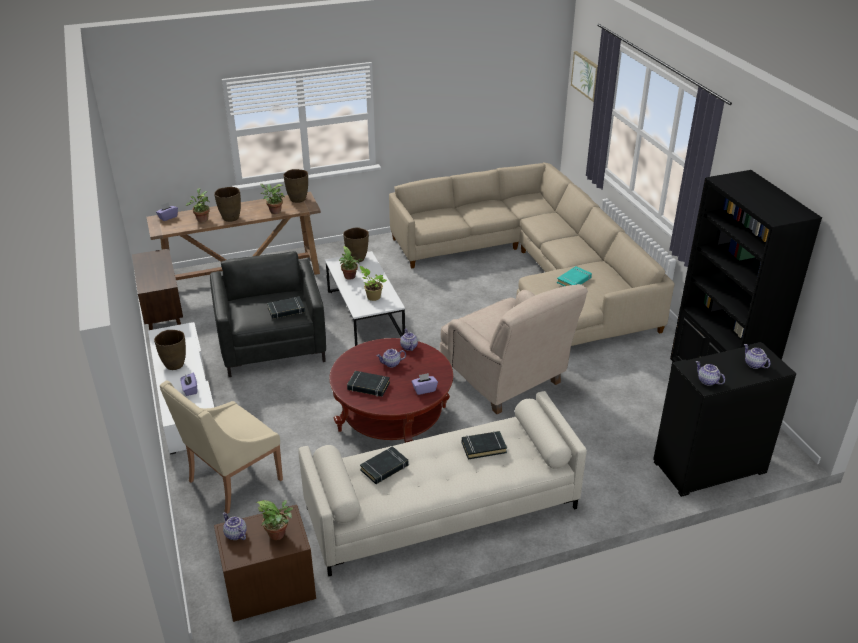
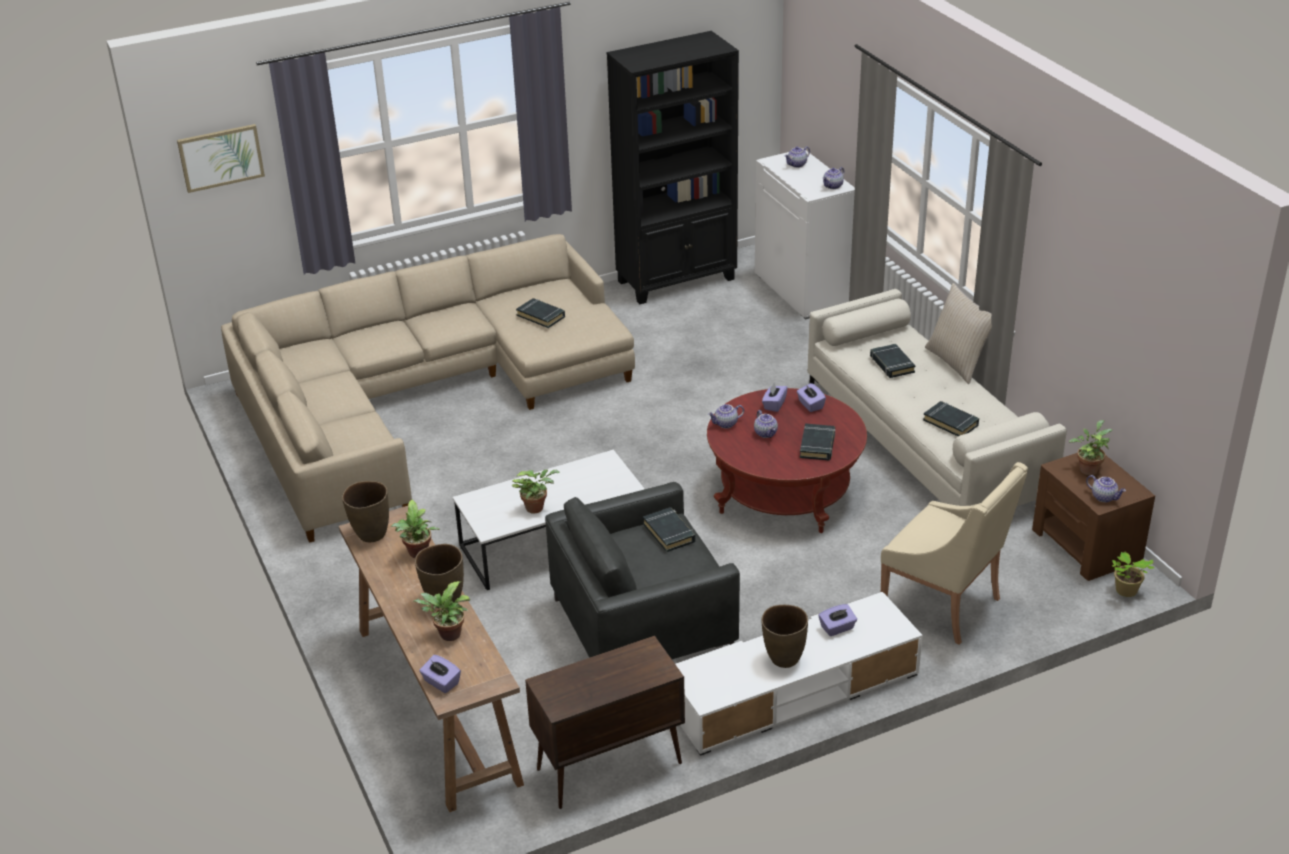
camera: 95 degrees left, 0 degrees up
(235, 534) = (1104, 497): teapot -> teapot turned 90 degrees counterclockwise
(357, 258) = (478, 508): brown vase -> none
(372, 297) = (590, 479): potted plant -> potted plant (1126, 591)
(429, 372) = (774, 404): none -> purple tissue box
(481, 491) = (957, 362): none -> beige pillow
(506, 382) = (690, 412): beige armchair -> none
(574, 280) = (541, 316): turquoise book -> black book
(709, 467) = (803, 290): black cabinet -> white cabinet

